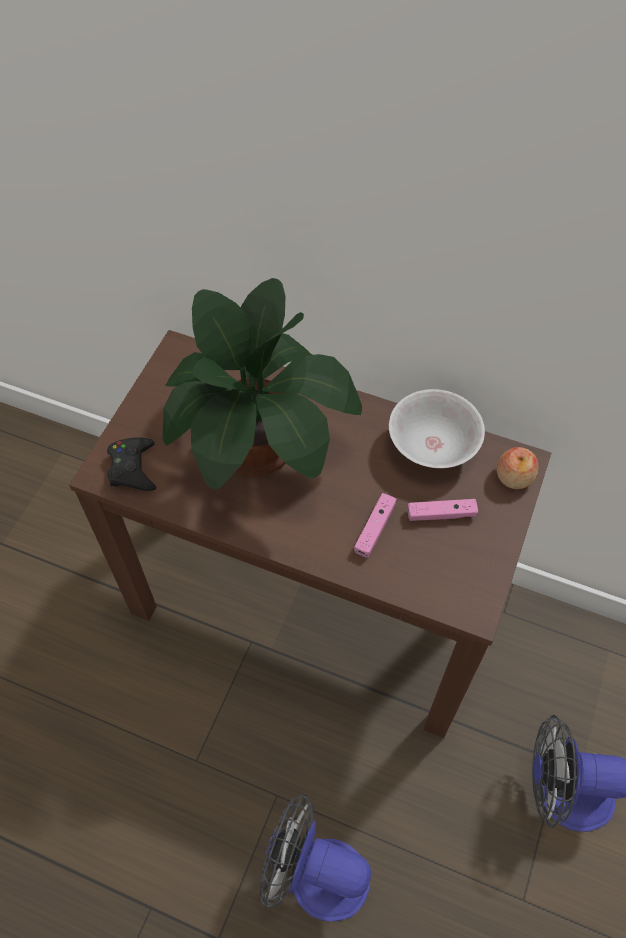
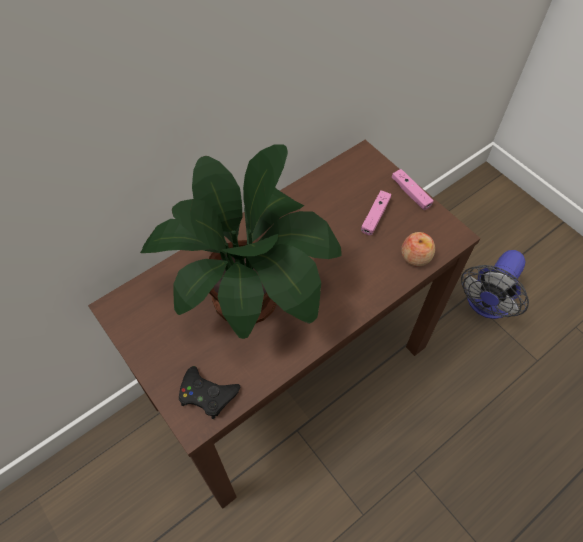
camera: 60 degrees left, 0 degrees up
(315, 874) = (475, 472): fan -> none
(374, 529) = (364, 258): pink game controller -> pink game controller (410, 193)
(432, 447) = (321, 194): white bowl -> none
(514, 477) = (371, 165): apple -> apple (415, 257)

